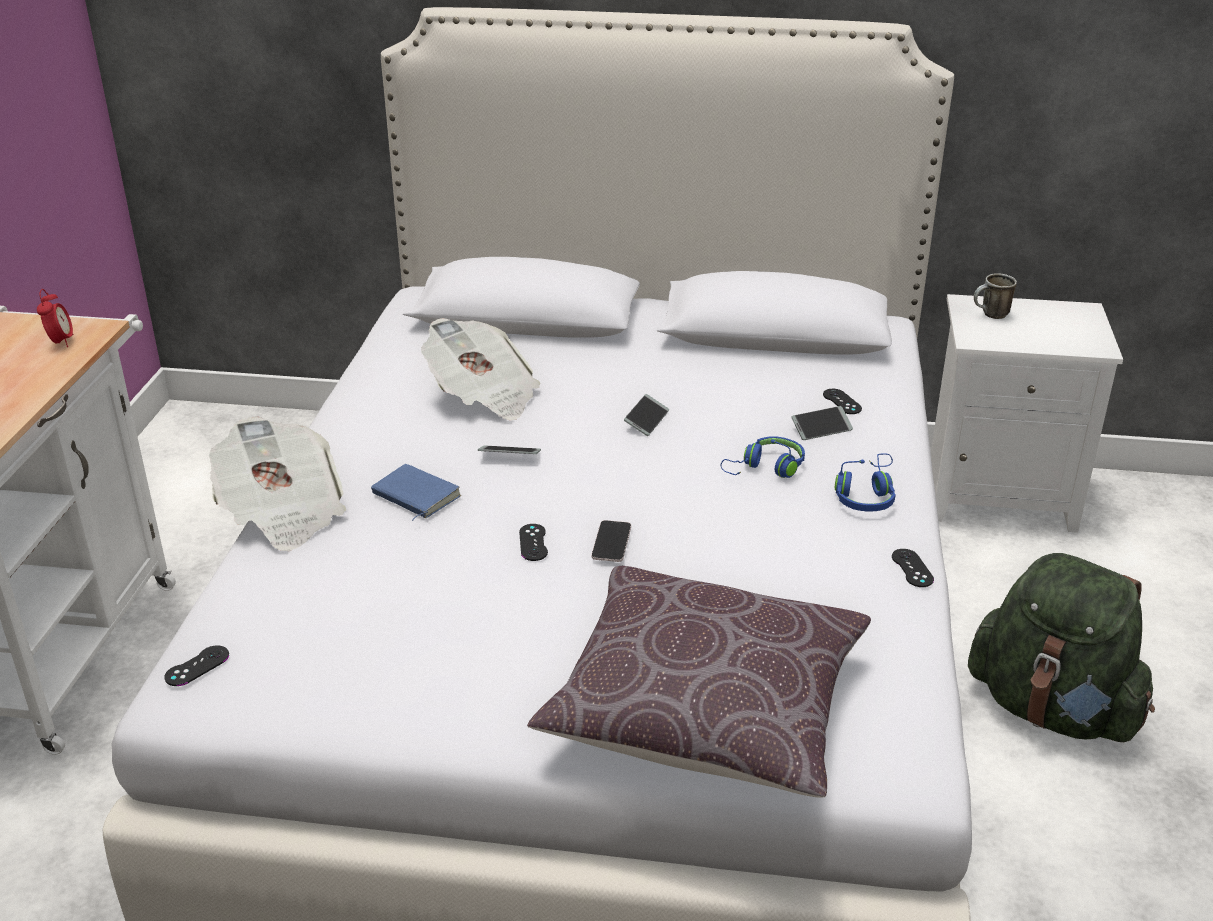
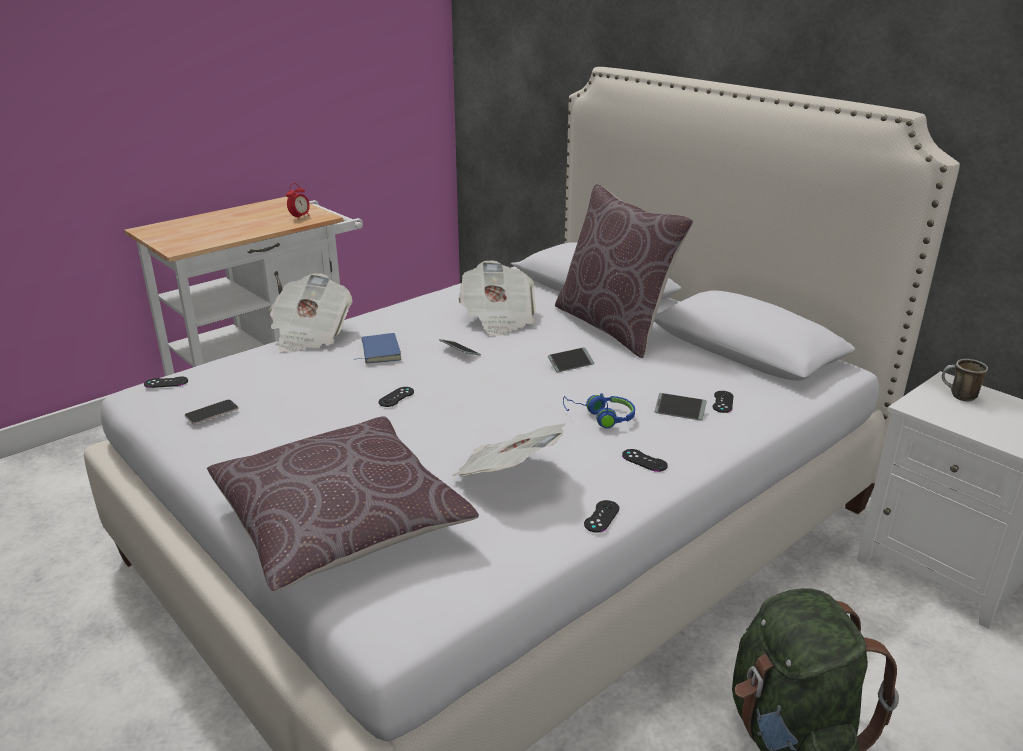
camera: 40 degrees right, 5 degrees down
(611, 542) = (438, 415): phone -> phone (211, 412)
(621, 356) = (614, 326): none -> brown pillow
(778, 571) = (508, 475): none -> newspaper
(866, 495) = (644, 460): blue headphones -> black game controller

